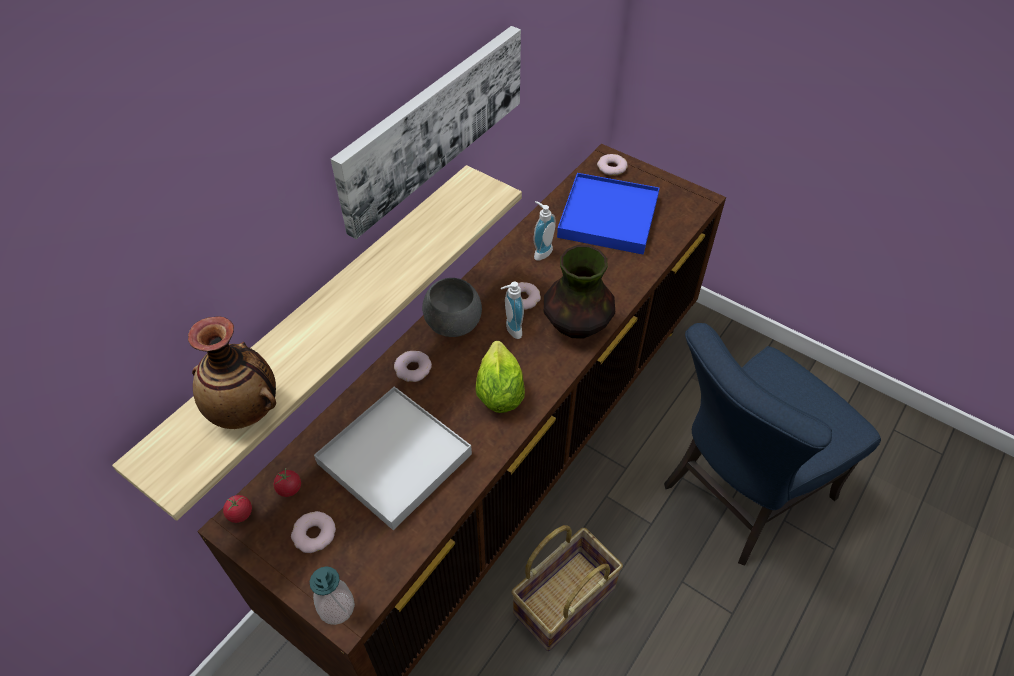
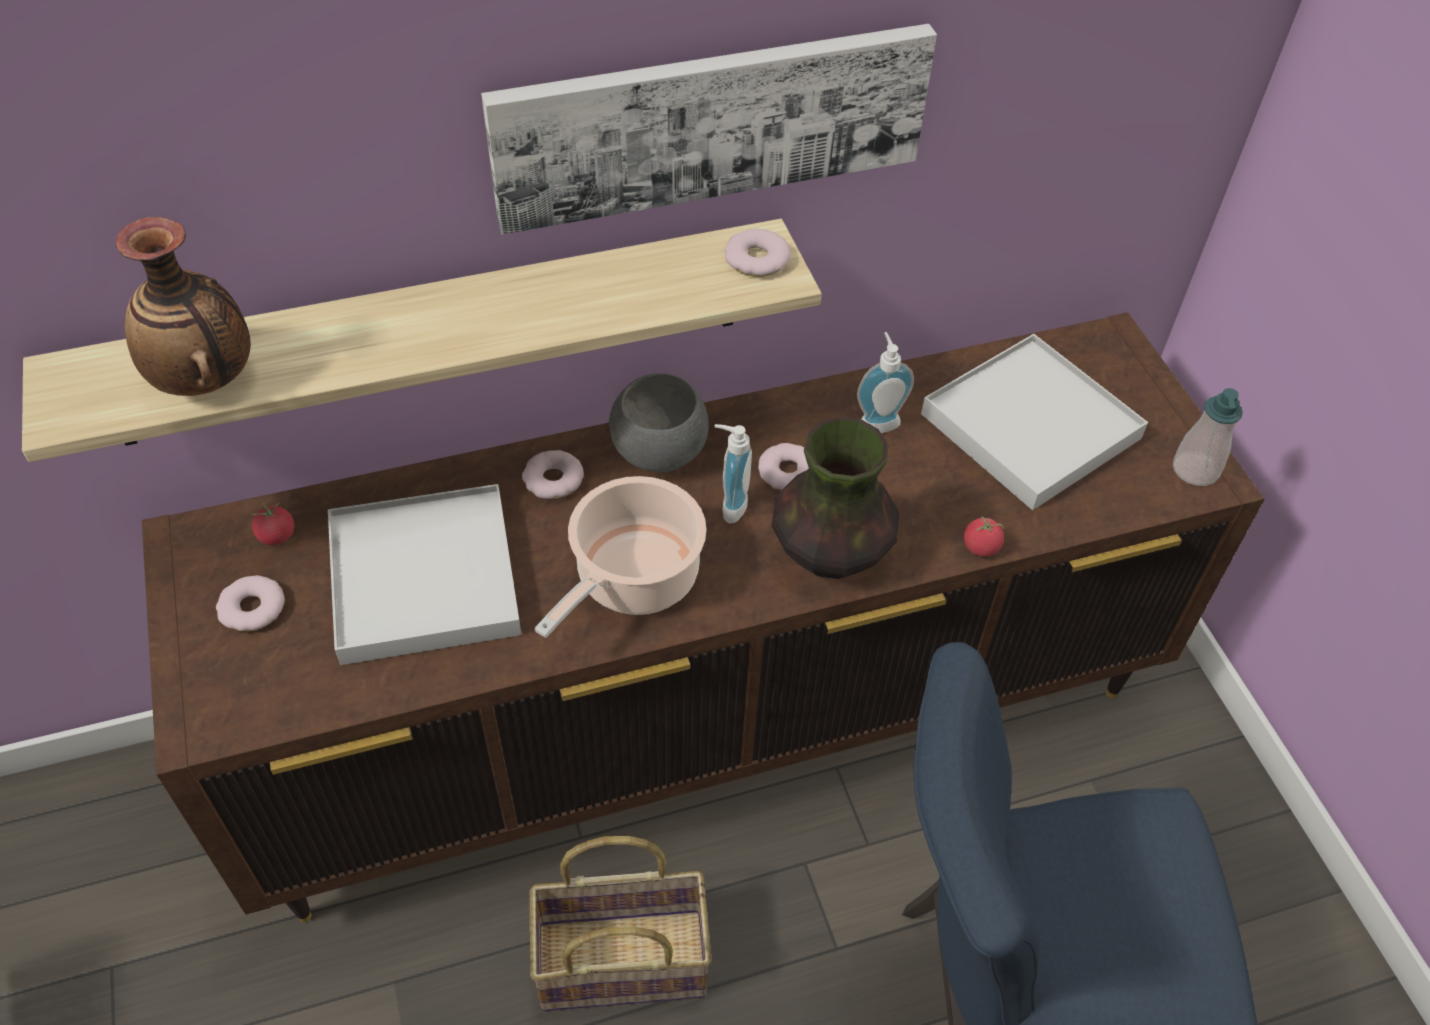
camera: 35 degrees right, 0 degrees up
(240, 514) = (200, 530): tomato -> tomato (980, 547)
(336, 607) = (195, 711): soap dispenser -> soap dispenser (1195, 470)
(499, 393) = (632, 579): lettuce -> cooking pot
(608, 217) = (1029, 426): blue tray -> white tray
(611, 168) = (1108, 356): donut -> donut (756, 259)

